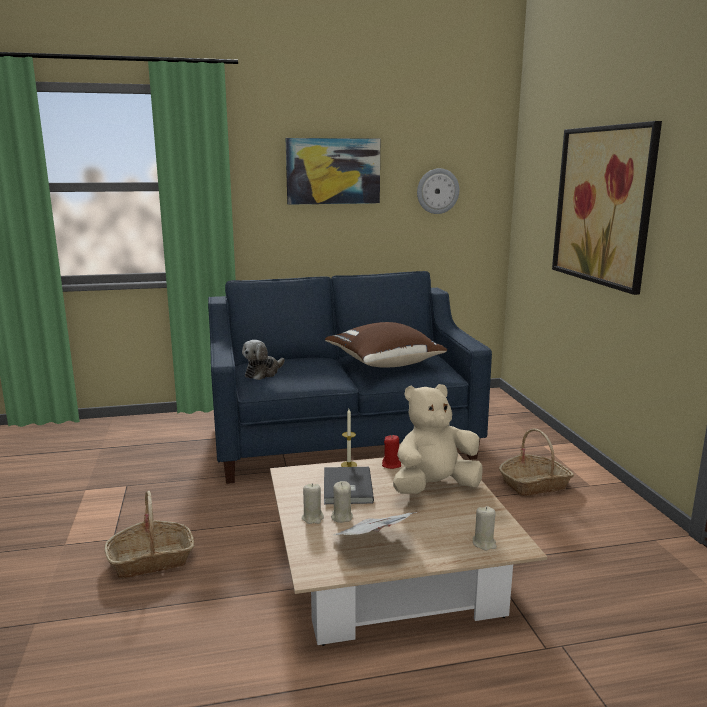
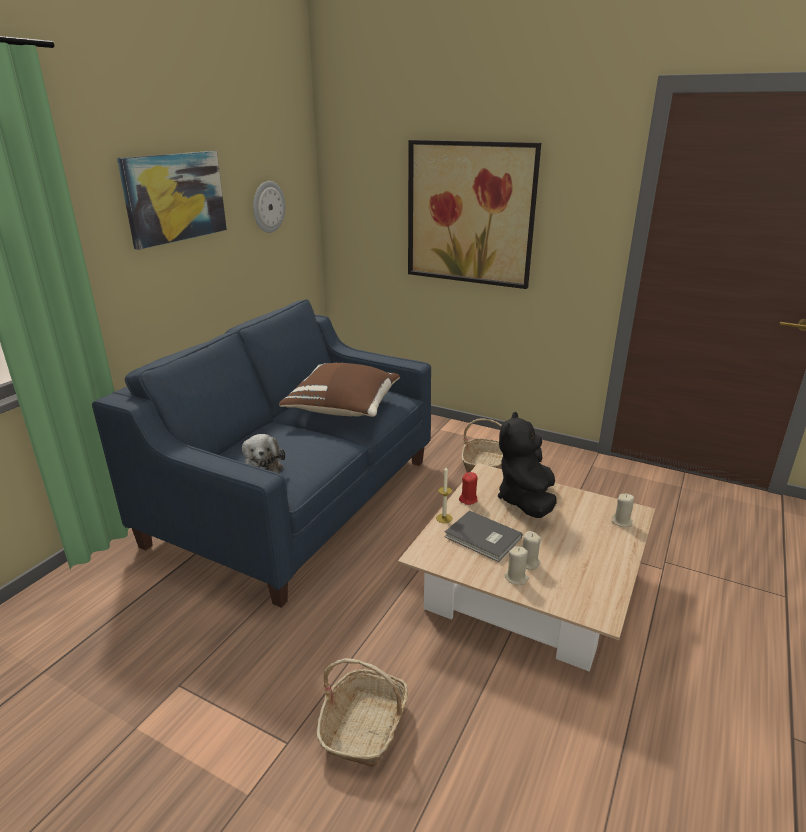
camera: 50 degrees left, 10 degrees up
(374, 544) = (583, 567): newspaper -> none
(434, 488) = (526, 501): beige plush toy -> black plush toy

